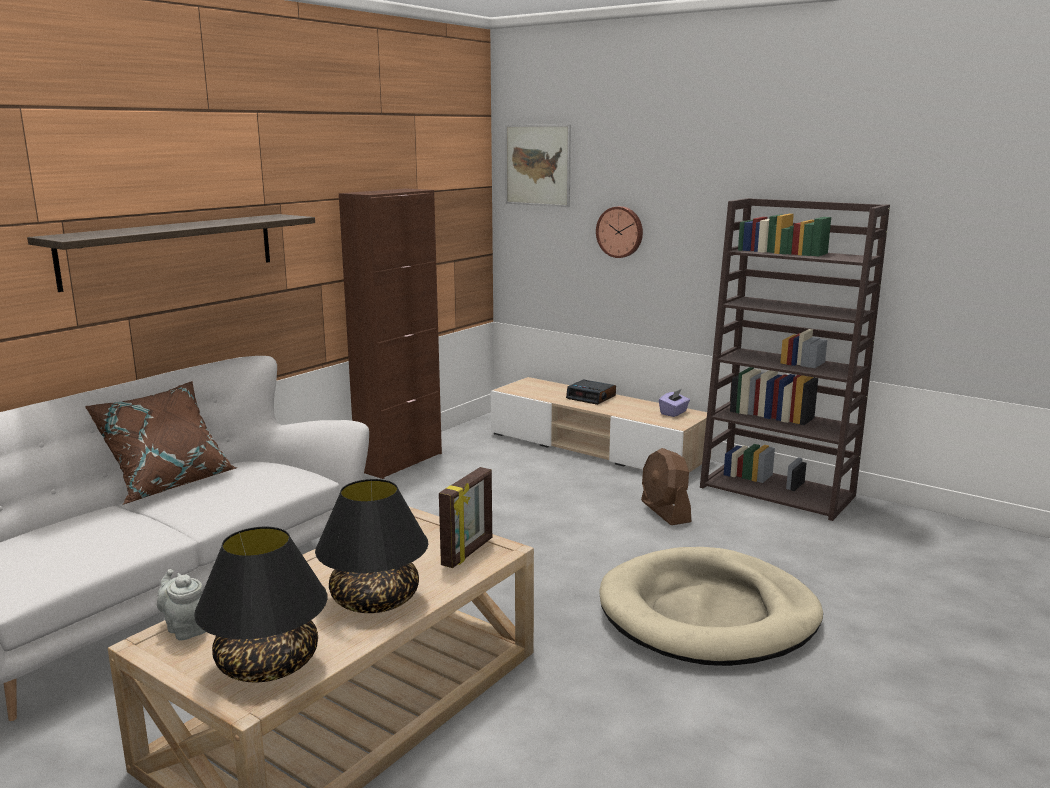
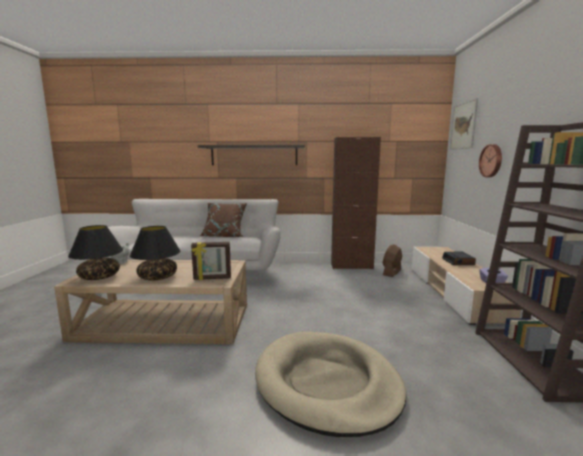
camera: 55 degrees right, 5 degrees down
(665, 511) = (423, 332): brown fan -> brown fan (391, 272)

